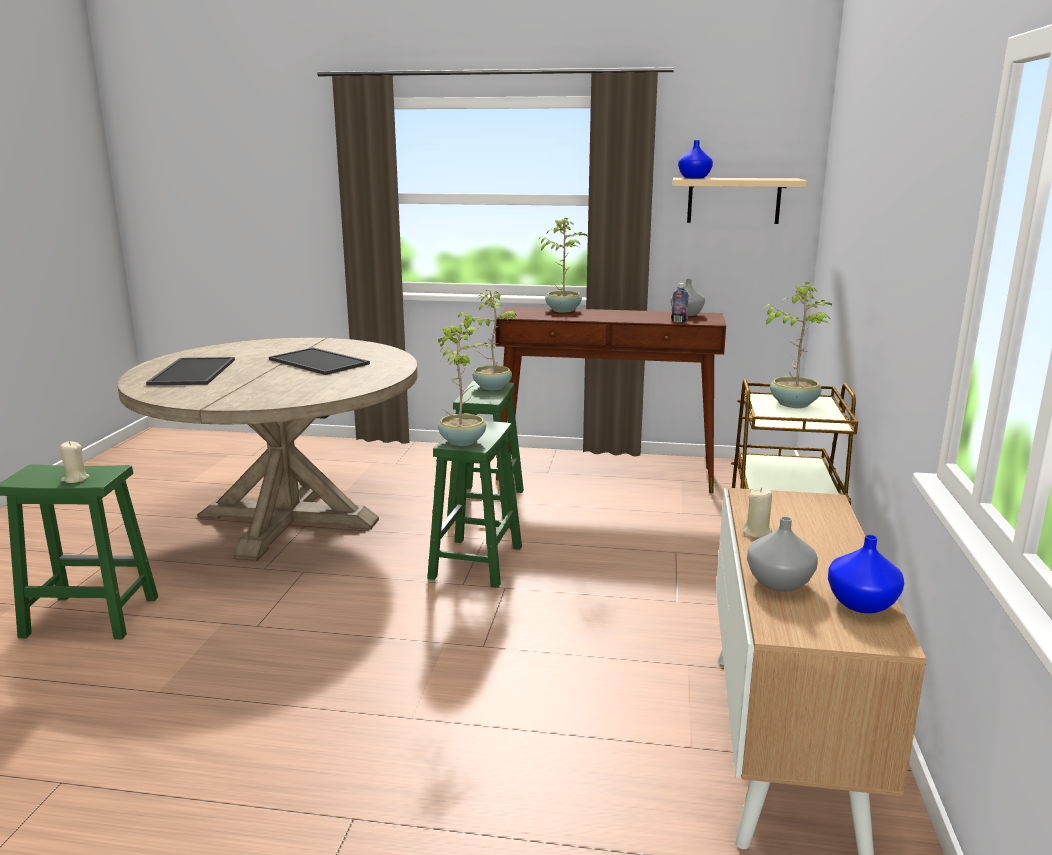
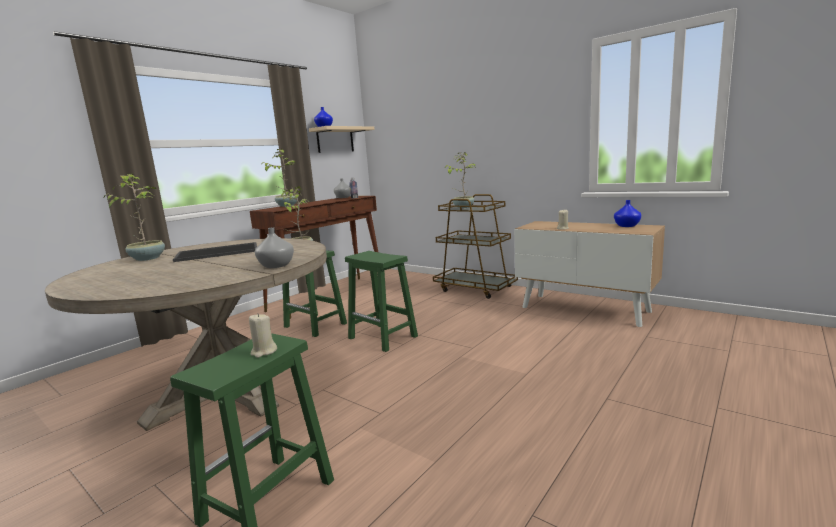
camera: 60 degrees left, 5 degrees down
(191, 371) = (143, 279): tray -> none
(463, 441) = (382, 258): potted plant -> potted plant (148, 258)
(778, 582) = (607, 230): grey vase -> grey vase (276, 265)

